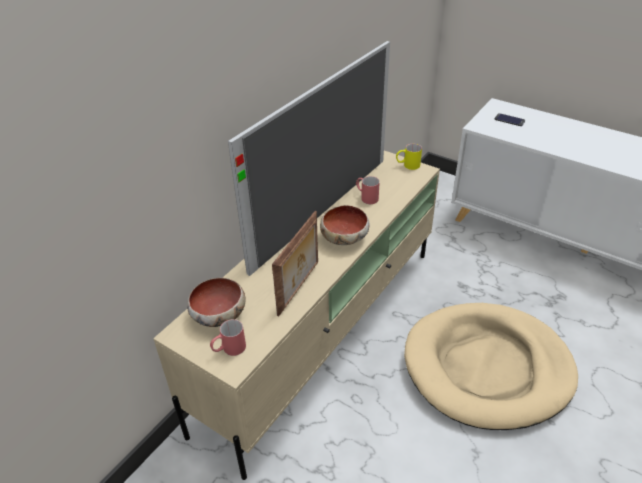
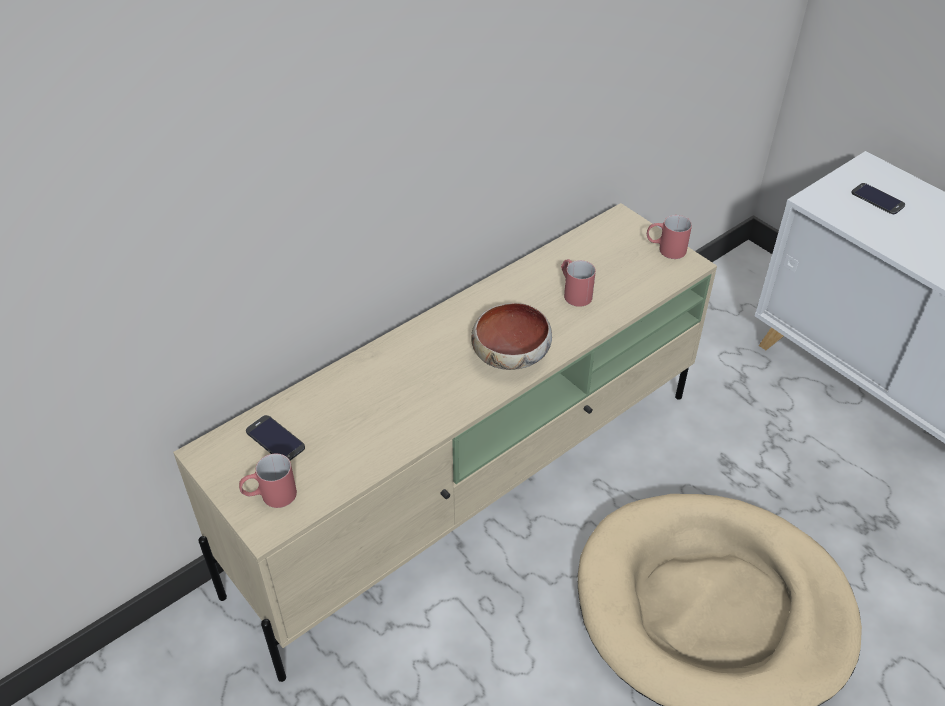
camera: 15 degrees right, 5 degrees up
(218, 315) = (275, 439): bowl -> phone
(300, 288) = (409, 423): picture frame -> none
(323, 211) = (496, 303): television -> none
(407, 165) = (665, 249): yellow mug -> red mug

